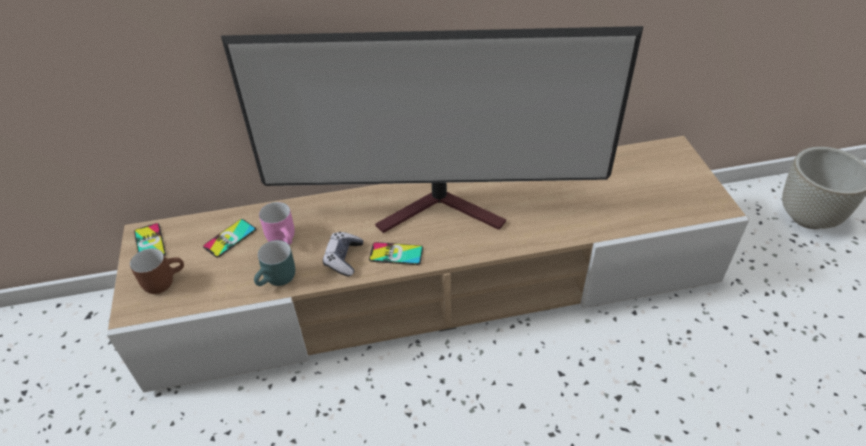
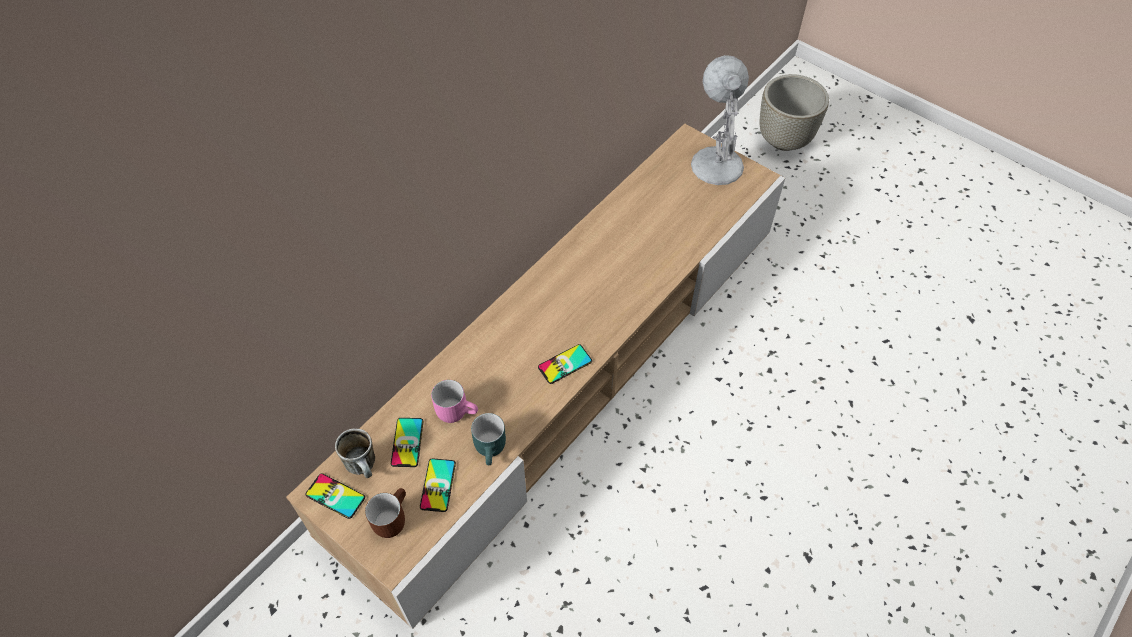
camera: 40 degrees left, 10 degrees up
(187, 236) = (365, 467): none -> mug
(216, 279) = (438, 485): none -> phone
(343, 258) = (526, 395): game controller -> none
(444, 210) = (564, 301): television -> none
(685, 177) = (716, 163): none -> white table lamp

